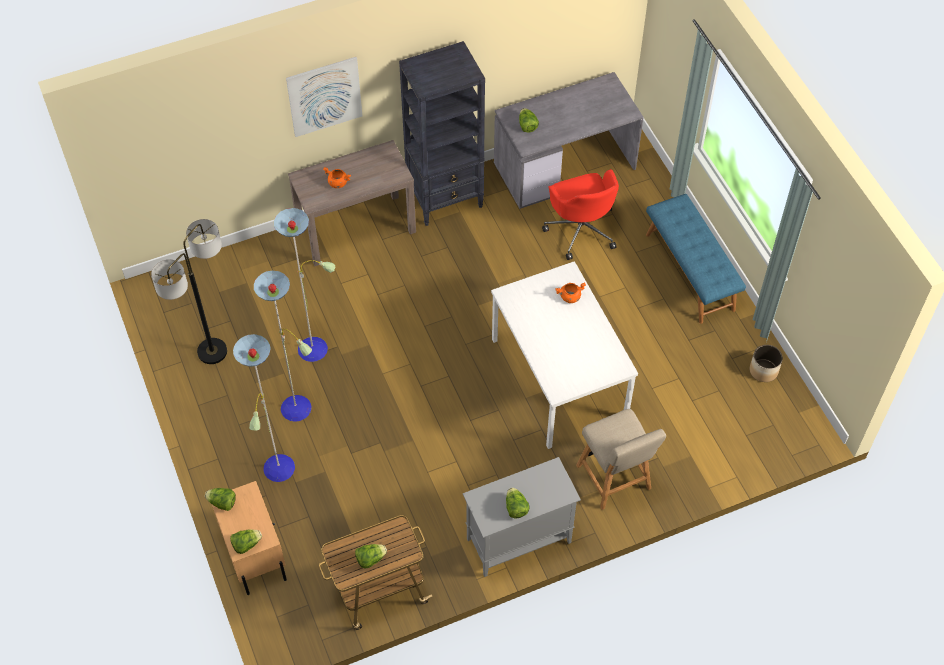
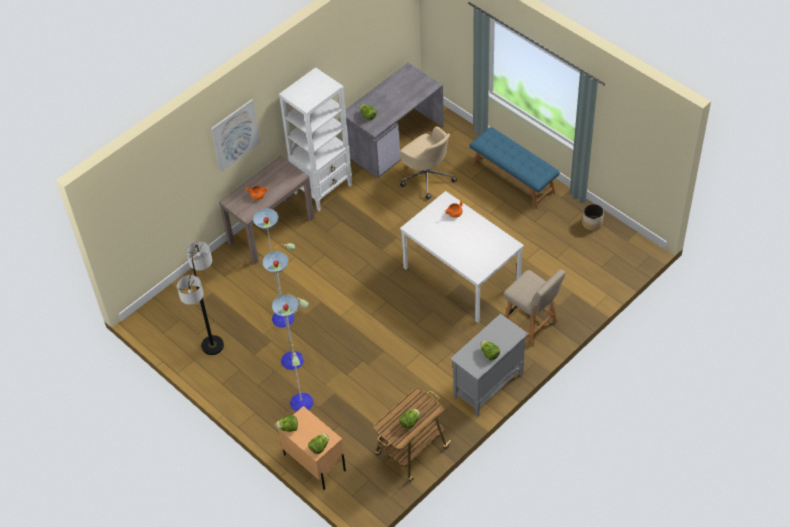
camera: 20 degrees left, 5 degrees down
(446, 199) = (323, 189): black bookcase -> white bookcase
(581, 229) = (426, 177): red office chair -> beige office chair

